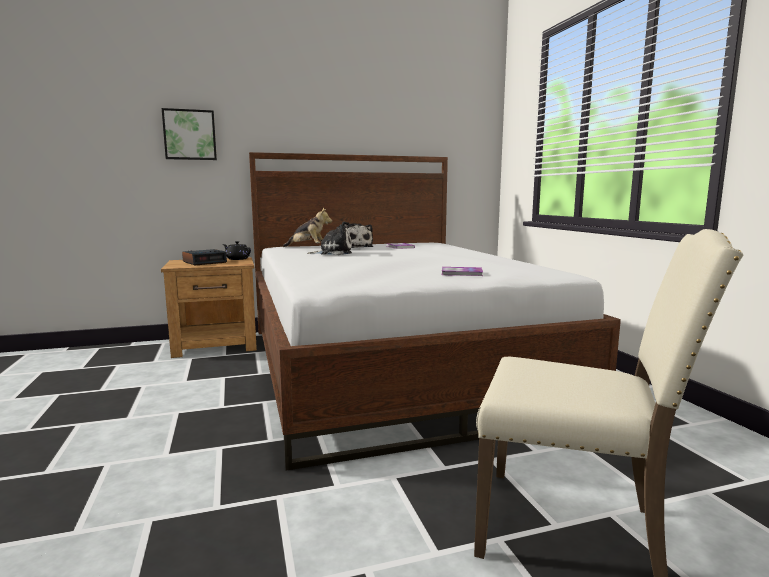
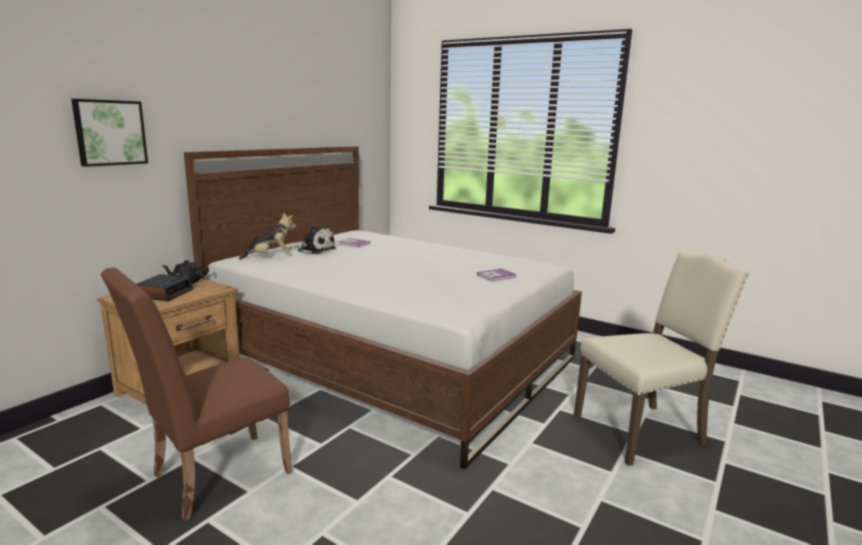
camera: 40 degrees left, 5 degrees up
(128, 400) = (212, 477): none -> brown chair
(333, 253) = (324, 263): plush toy -> none

